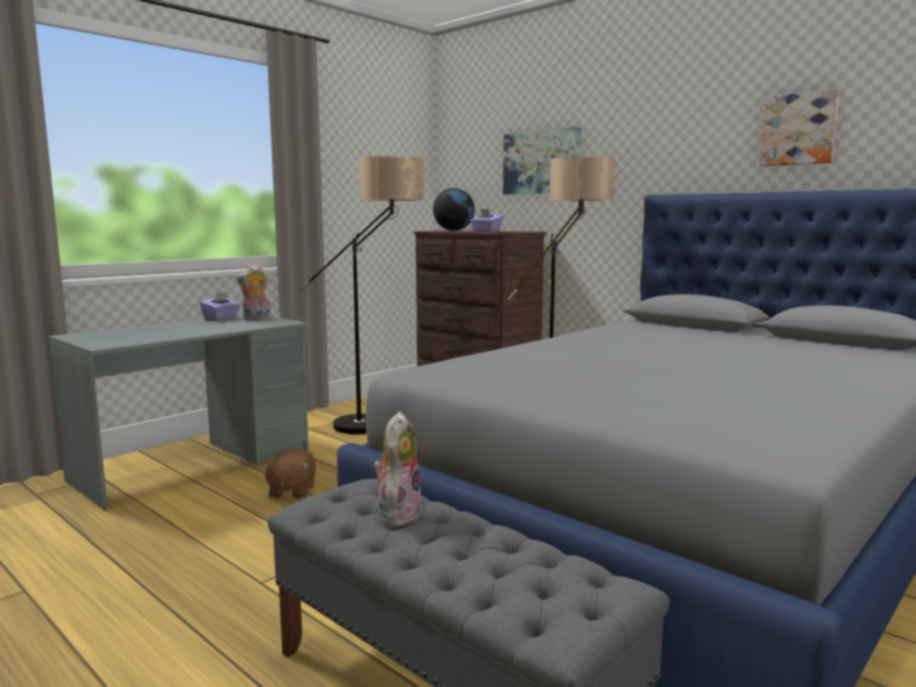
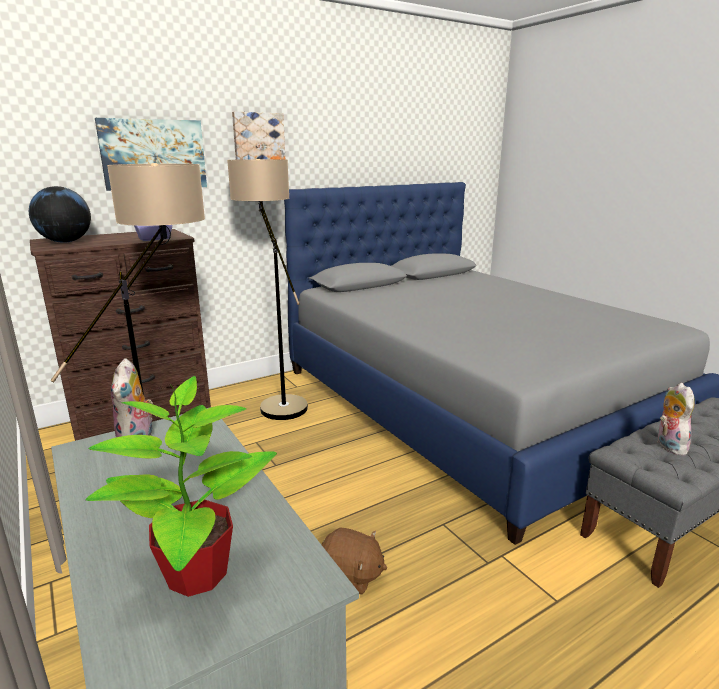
camera: 75 degrees left, 10 degrees up
(123, 335) = (195, 574): none -> potted plant
(221, 318) = (92, 473): purple tissue box -> none
(398, 514) = (668, 445): plush toy -> plush toy turned 60 degrees clockwise
(799, 129) = (371, 142): picture -> picture (258, 140)

